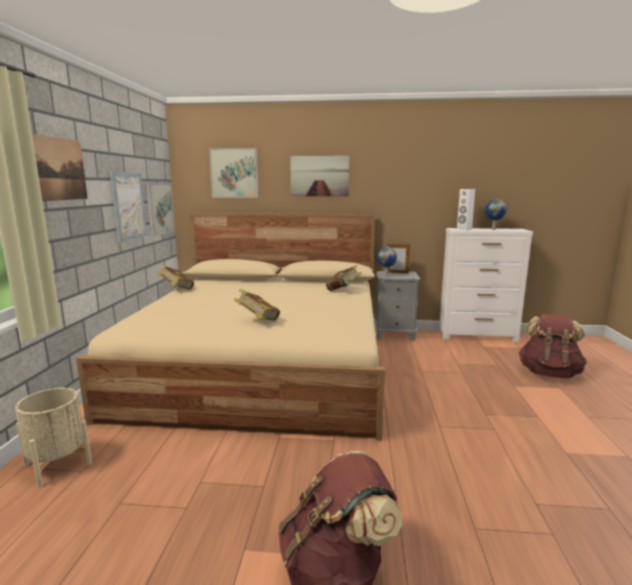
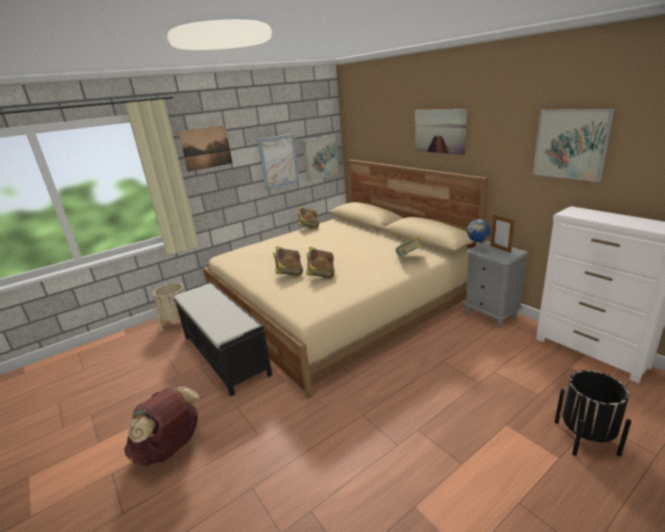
camera: 50 degrees right, 10 degrees up
(218, 456) = (225, 355): none -> black bench
(234, 173) = (377, 126): picture -> picture (570, 144)
(295, 315) = (321, 274): none -> book
(464, 229) = (579, 214): white speaker -> none
(493, 229) = (624, 221): globe -> none
(549, 373) = (586, 437): brown backpack -> black planter

